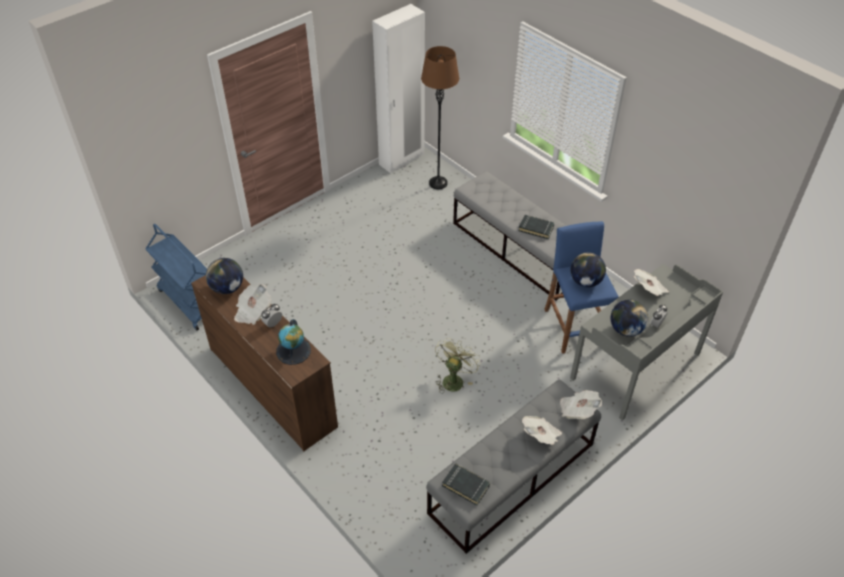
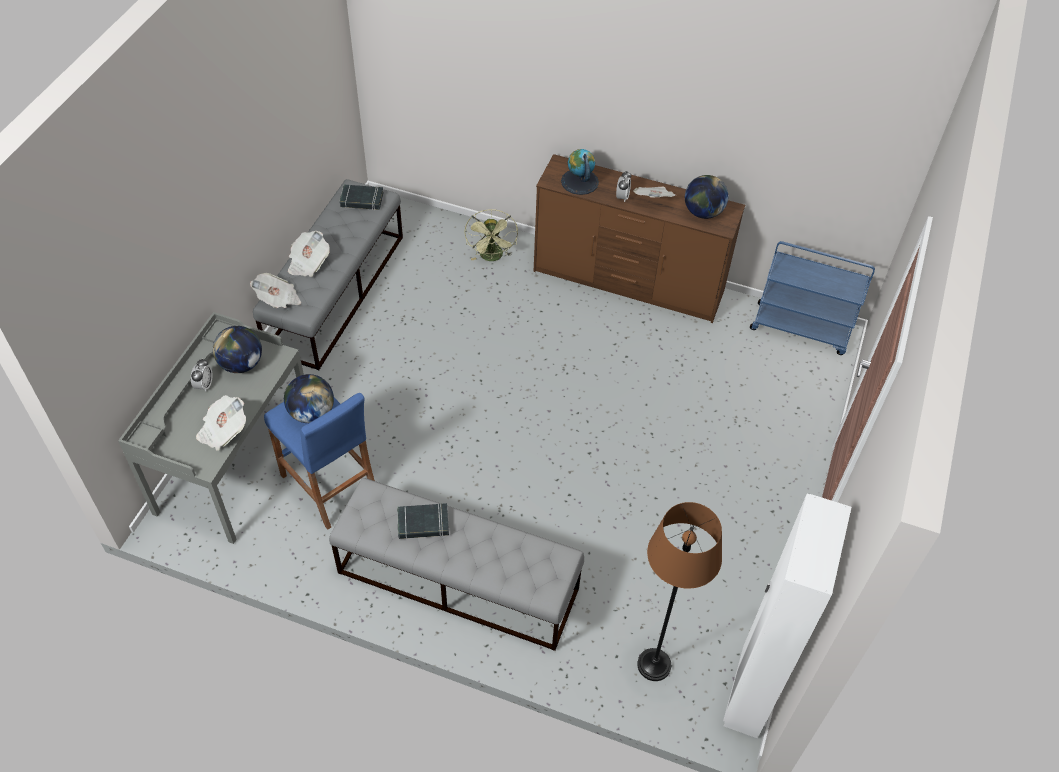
camera: 150 degrees right, 5 degrees up
(454, 379) = (445, 362): green fan -> green fan (492, 257)

